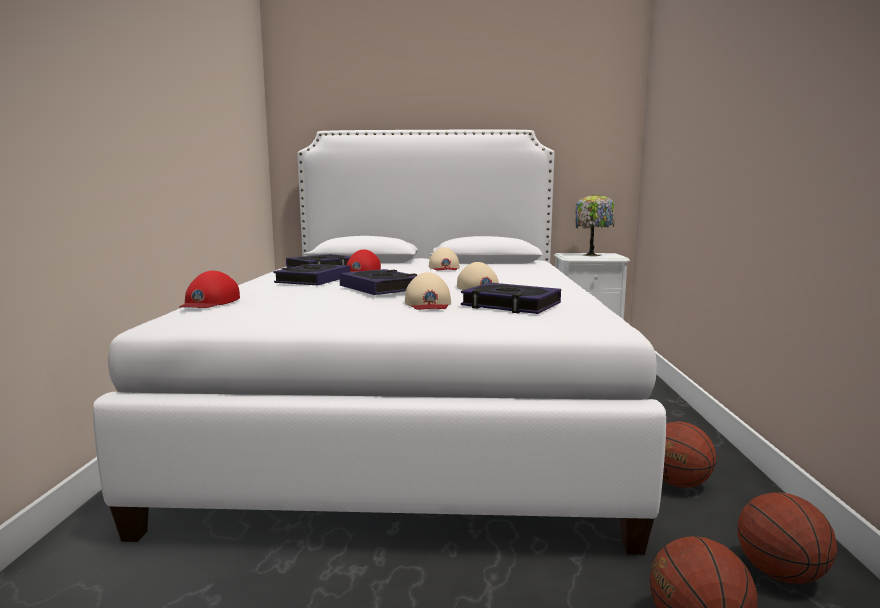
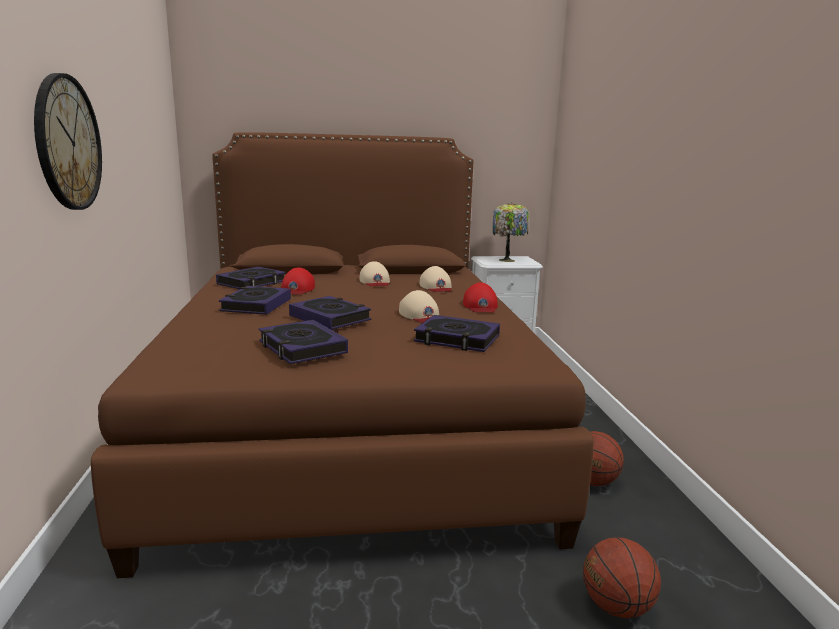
camera: 10 degrees left, 5 degrees up
(125, 104) = (67, 143): none -> wall clock
(209, 302) = (173, 344): red cap -> red cap (480, 306)
(335, 305) = (302, 348): none -> book
(410, 407) = (349, 419): white bed -> brown bed
(428, 303) = (383, 339): beige cap -> beige cap (436, 287)
(780, 574) = (673, 555): basketball -> none

